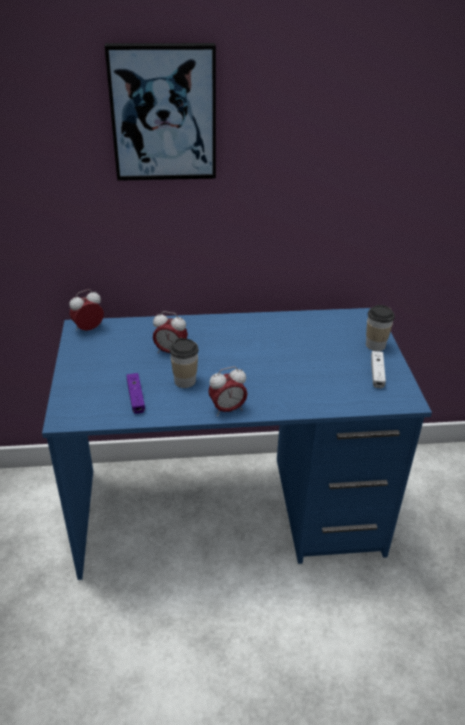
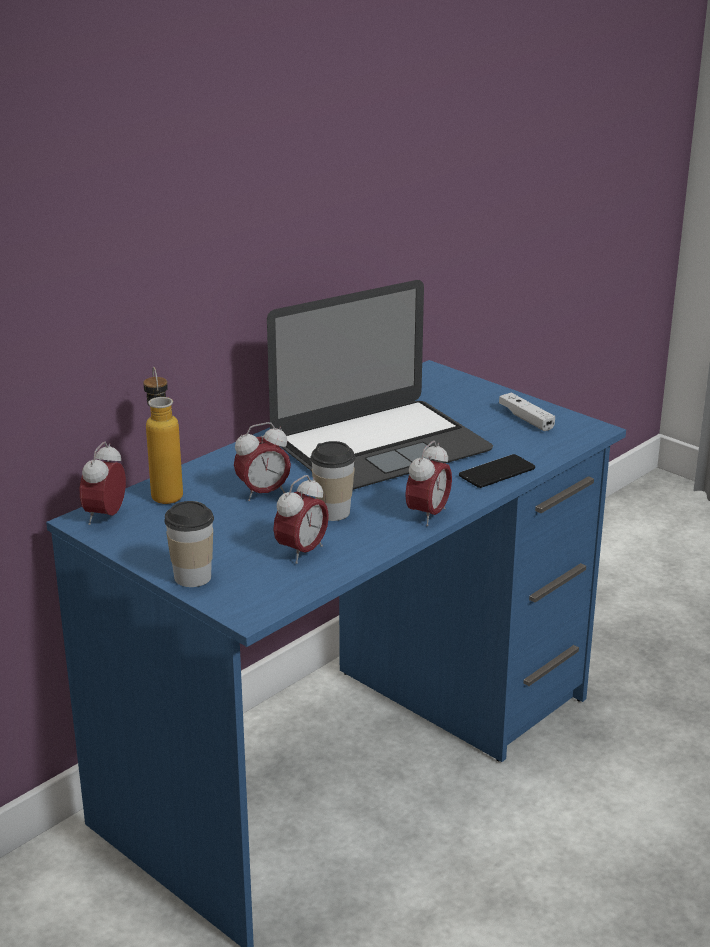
camera: 40 degrees left, 10 degrees down
(131, 328) = (165, 491): none -> bottle
(136, 397) = (302, 552): purple game controller -> alarm clock
(163, 113) = (165, 128): picture -> none
(269, 351) = (380, 445): none -> laptop
(305, 401) = (497, 472): none -> phone
(375, 345) = (484, 395): cup -> cup (192, 577)

